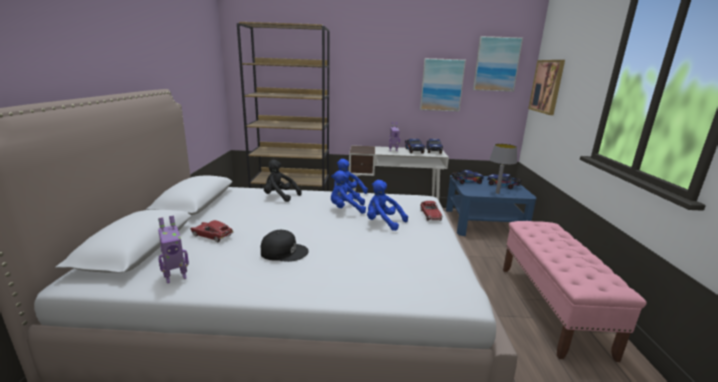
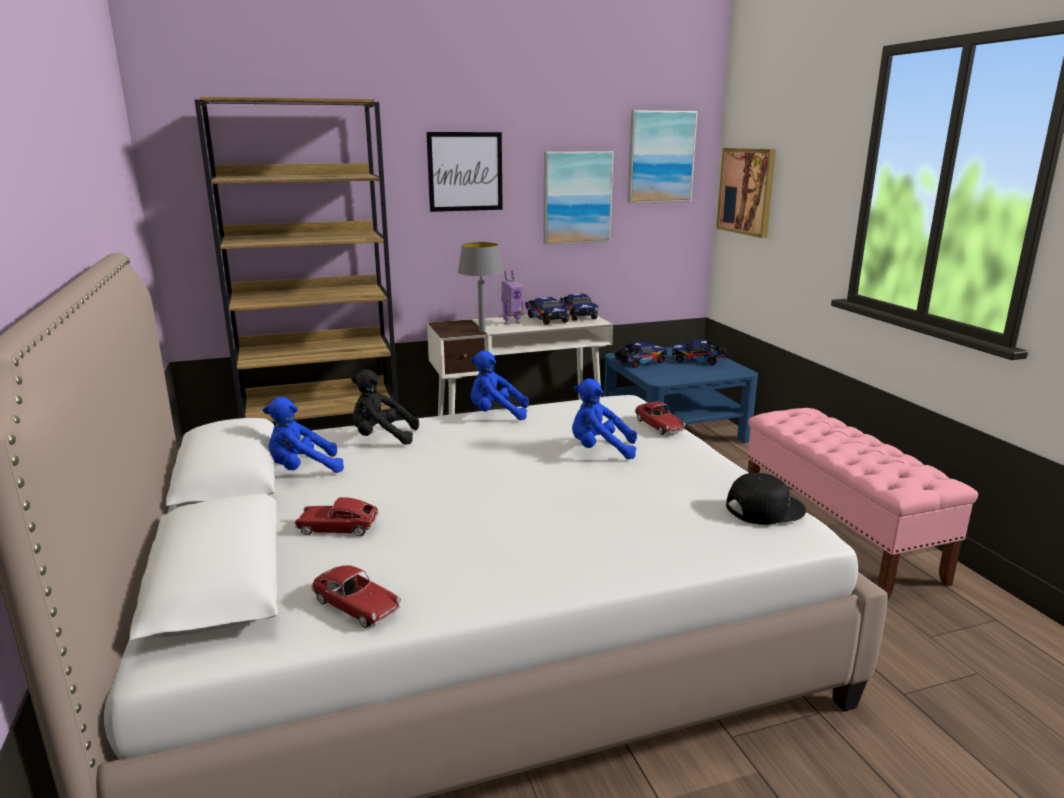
camera: 20 degrees left, 0 degrees up
(176, 277) = (356, 606): toy robot -> toy car
(284, 251) = (495, 526): black cap -> black cap (764, 508)
(346, 209) = (520, 440): blue plush toy -> blue plush toy (302, 470)
(378, 67) = (465, 171): none -> picture
(497, 193) = (698, 374): grey table lamp -> grey table lamp (482, 330)

